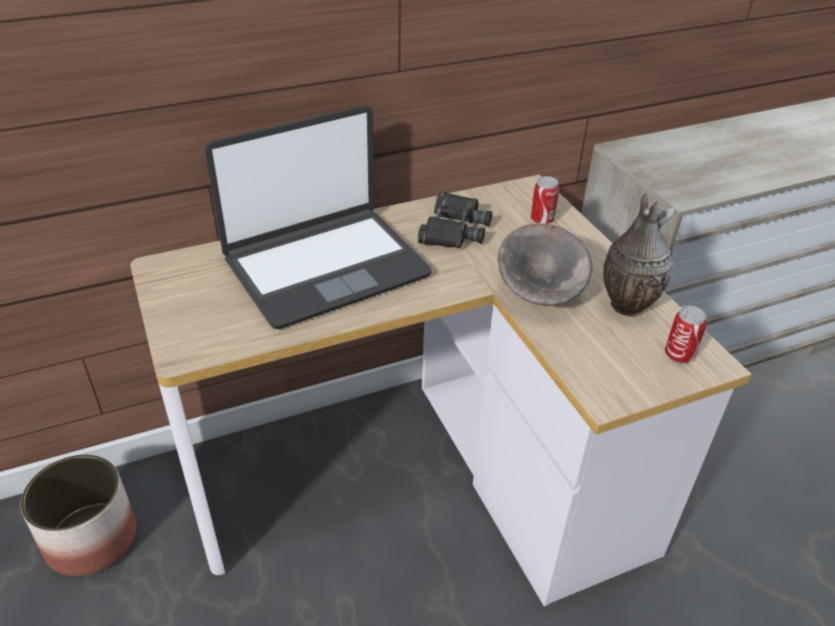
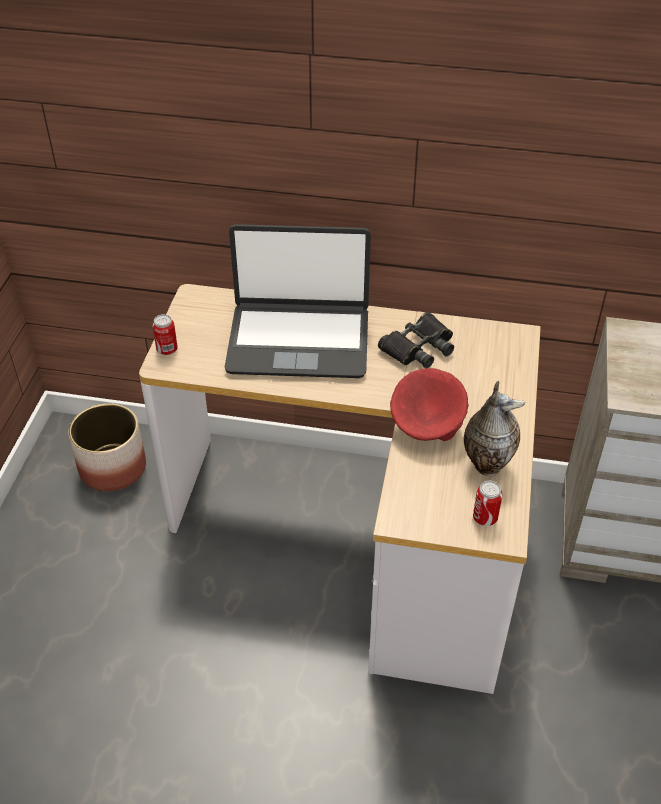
camera: 35 degrees right, 5 degrees up
(540, 298) = (427, 429): grey bowl -> red bowl
(542, 220) = (497, 368): can -> can (167, 350)

